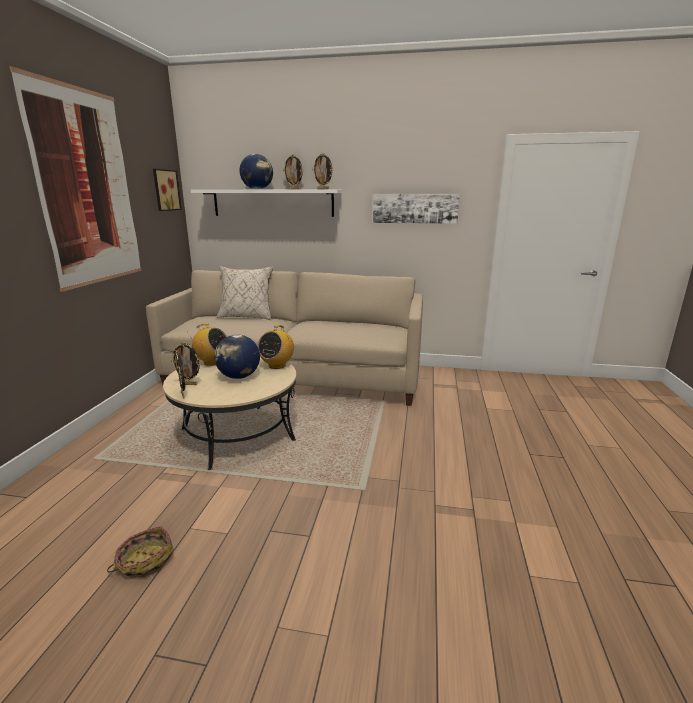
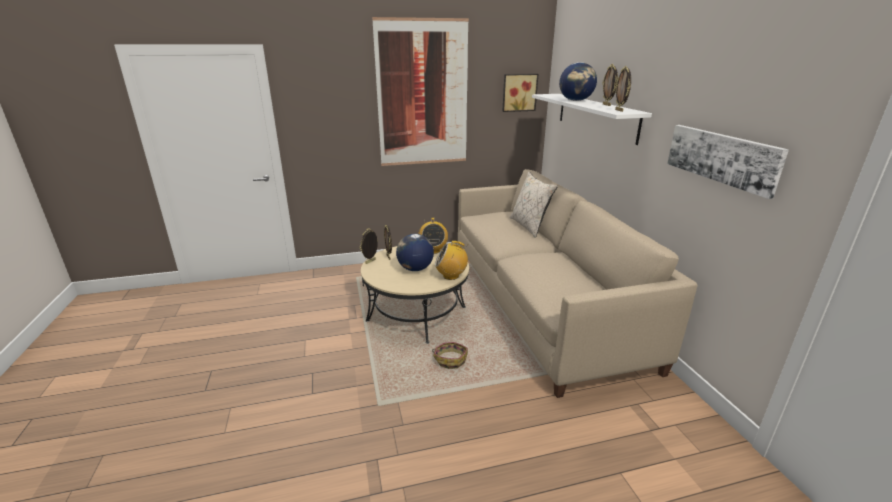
camera: 65 degrees right, 5 degrees up
(145, 560) = (274, 337): basket -> basket (450, 360)

